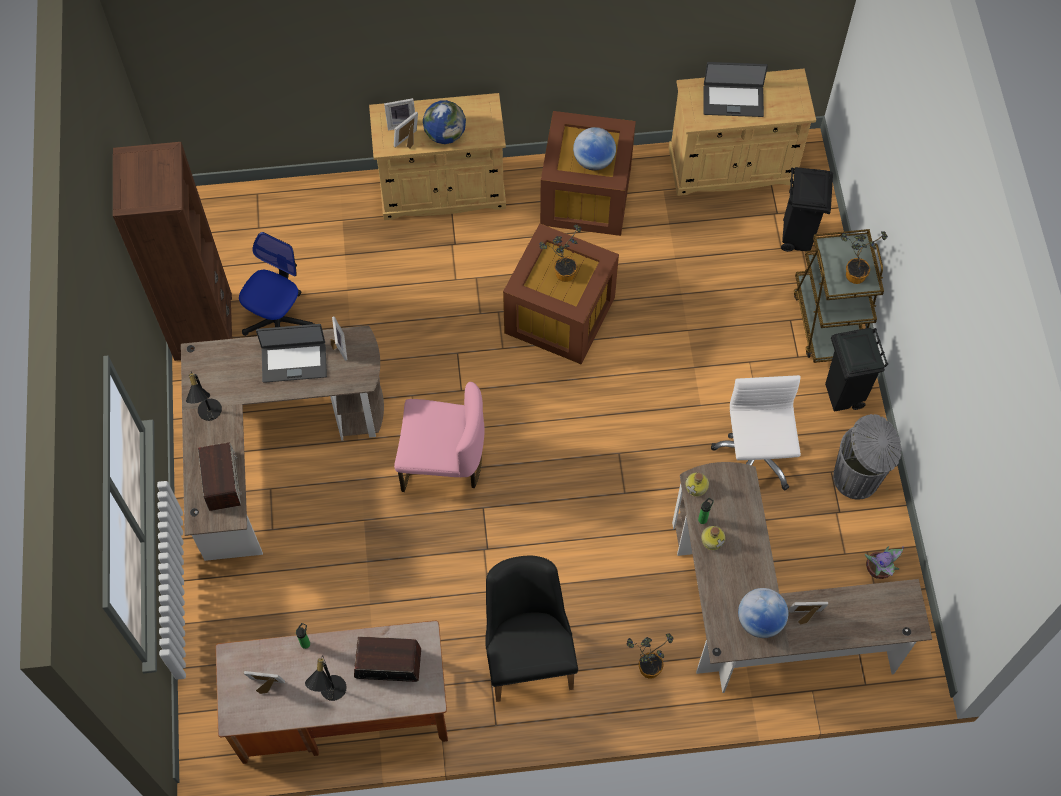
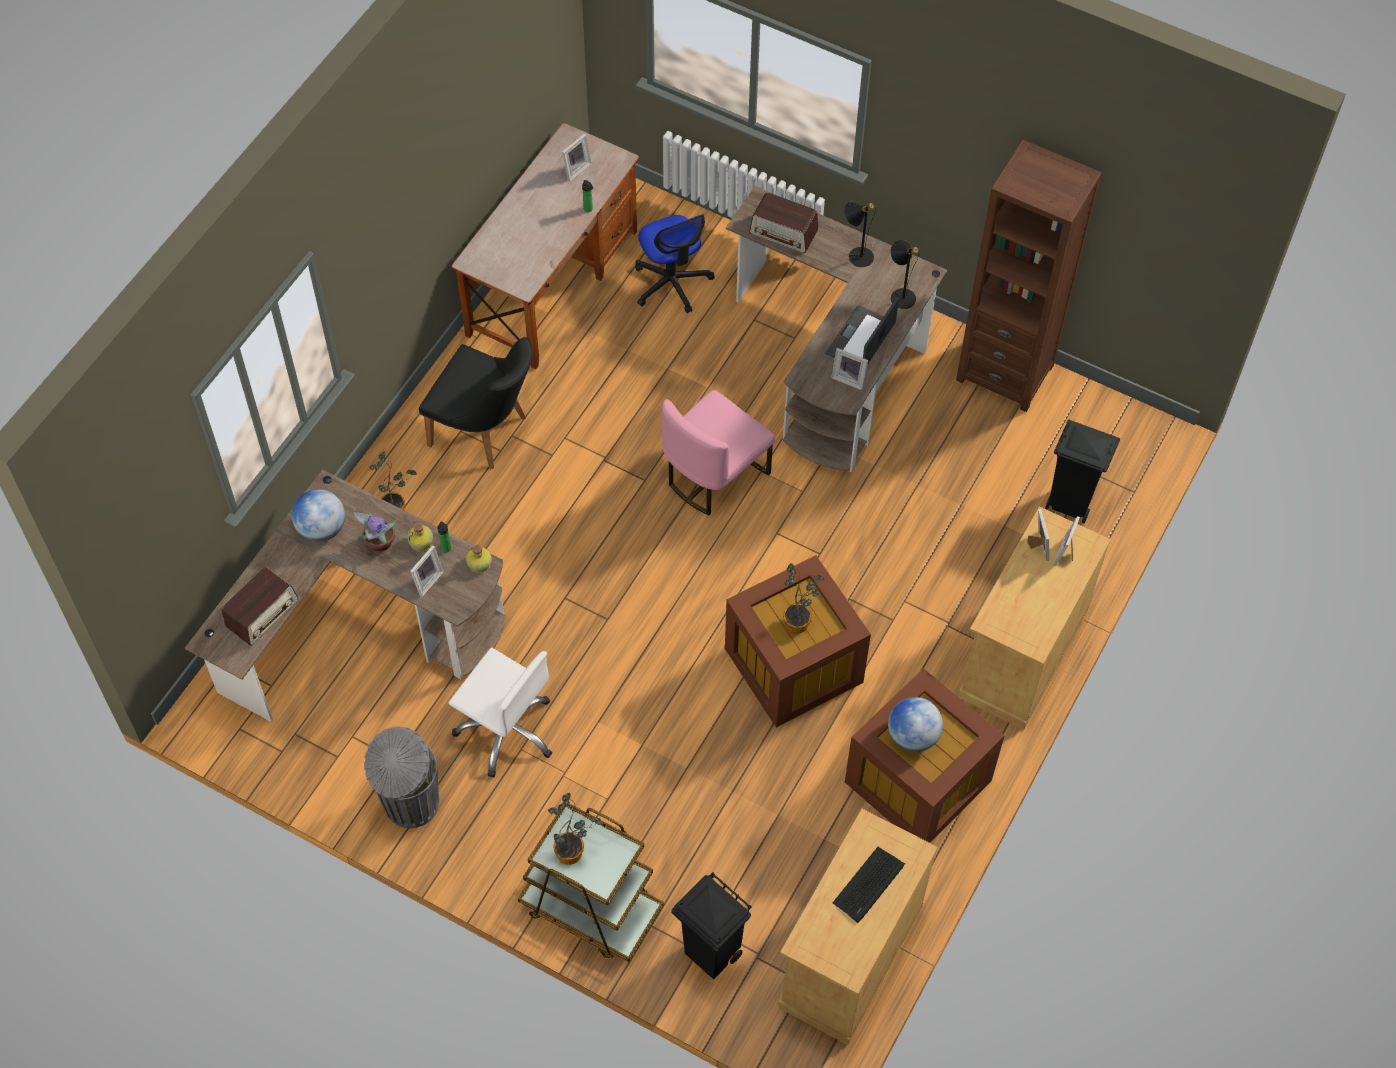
camera: 125 degrees right, 5 degrees down
(279, 320) = (967, 433): office chair -> office chair (672, 283)
(330, 692) = (534, 203): black table lamp -> black table lamp (900, 294)
(387, 663) = (523, 250): radio -> radio (262, 613)
(445, 134) = (1022, 582): globe -> none
(733, 100) = (869, 884): laptop -> keyboard
(805, 617) = (293, 564): picture frame -> picture frame (426, 580)
(843, 396) = (501, 858): black trash can -> black trash can (1069, 504)
(878, 570) = (312, 752): potted plant -> potted plant (379, 543)

